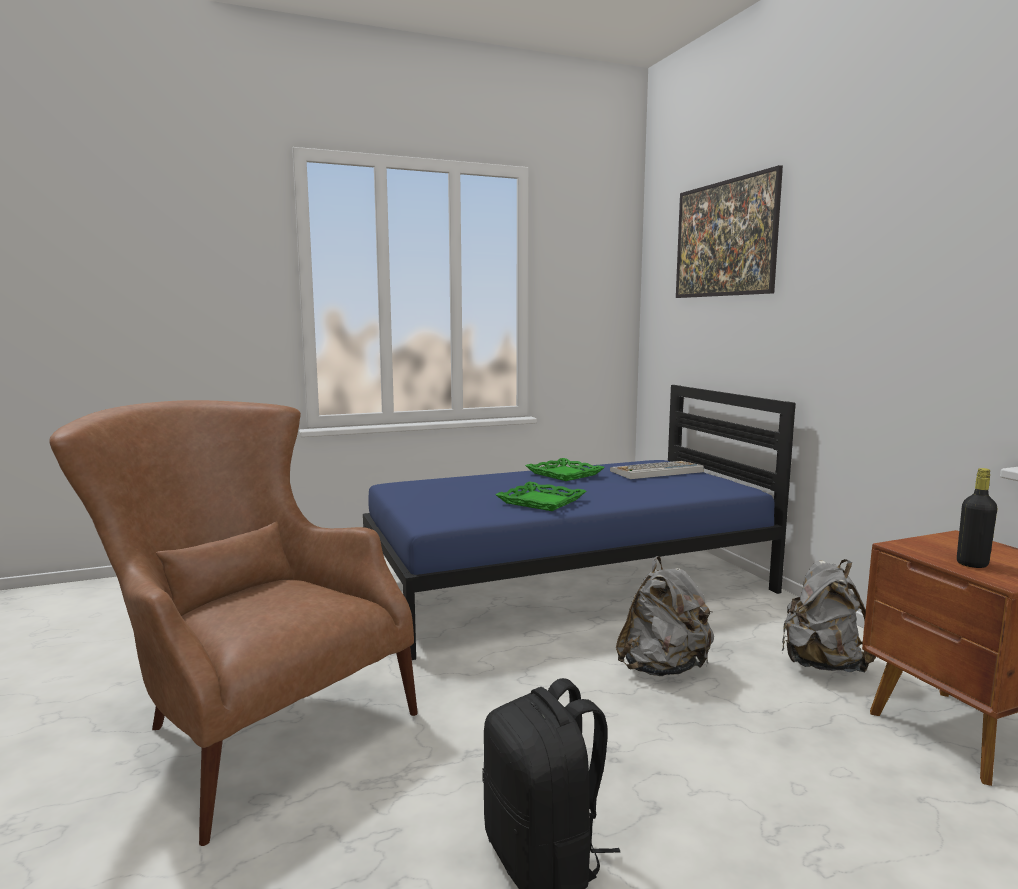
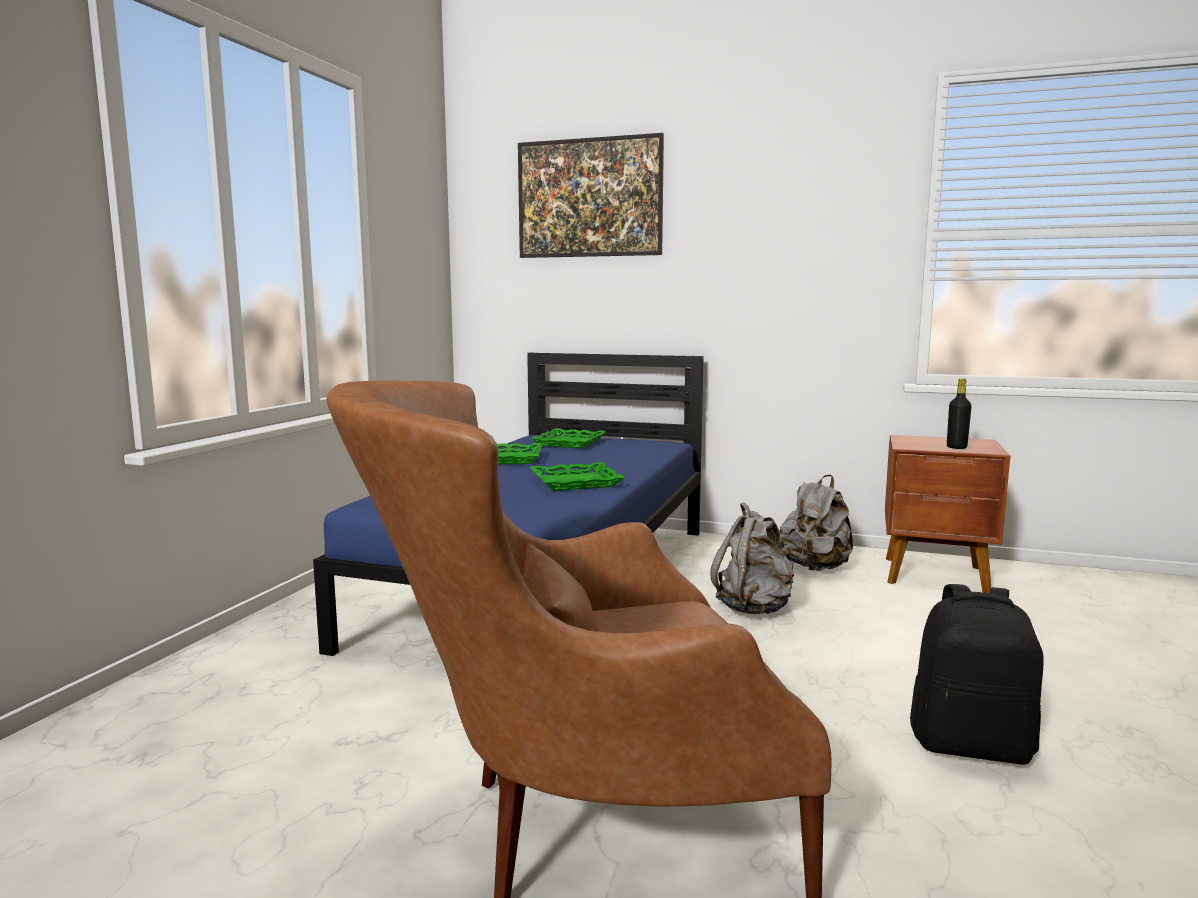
camera: 50 degrees left, 0 degrees up
(656, 471) = (570, 443): keyboard -> green tray

